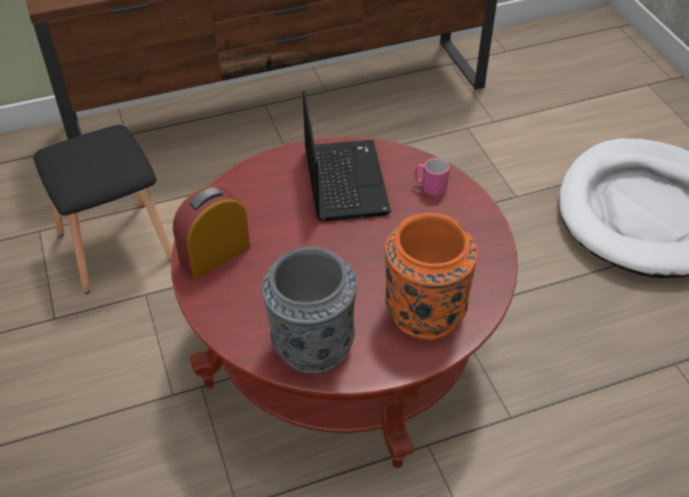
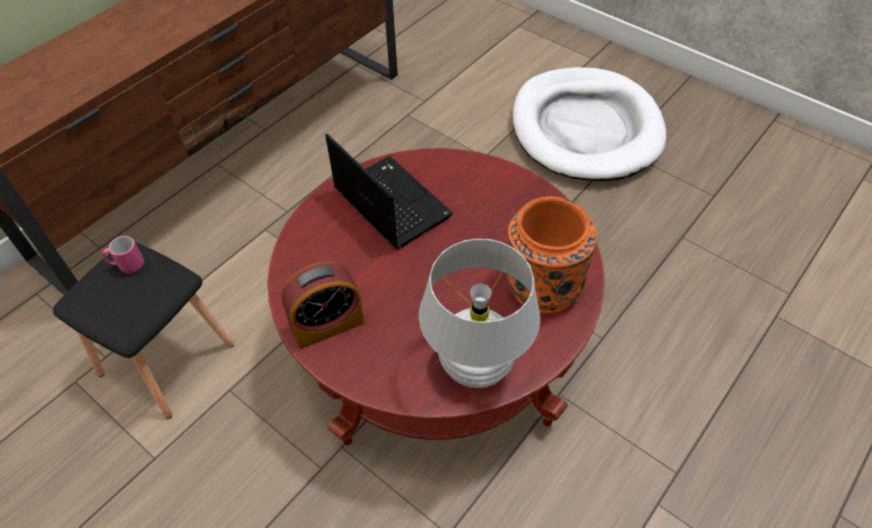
camera: 30 degrees left, 5 degrees up
(215, 255) = (327, 324): alarm clock -> alarm clock turned 135 degrees counterclockwise
(312, 346) = (476, 365): grey vase -> white table lamp
(429, 188) = (465, 178): pink mug -> pink mug (127, 265)

